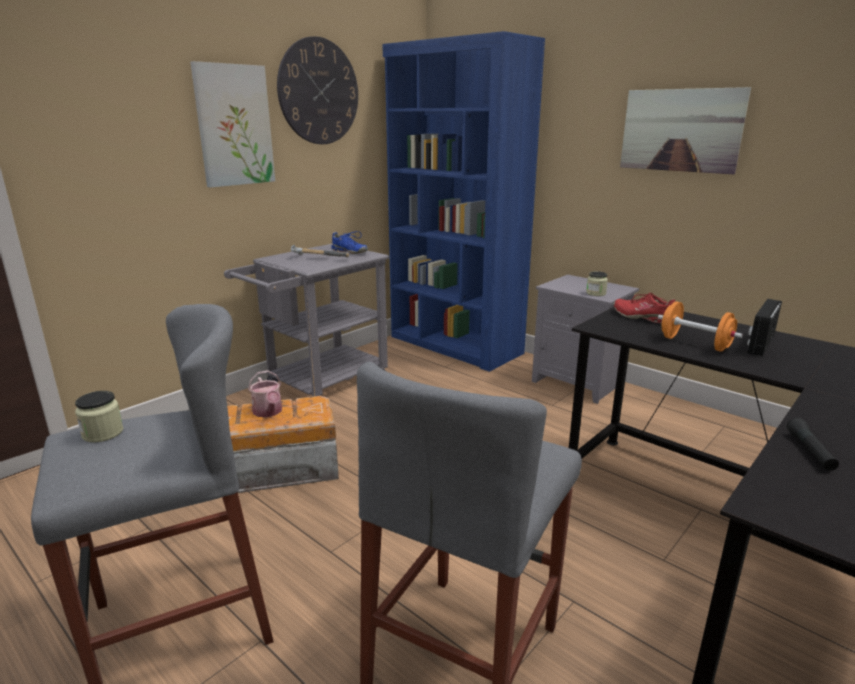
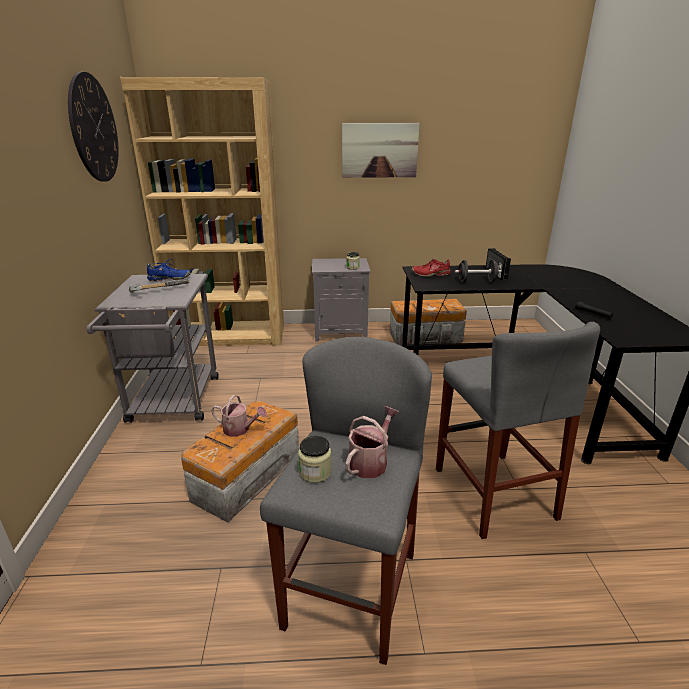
camera: 45 degrees left, 5 degrees up
(147, 451) = (370, 461): none -> watering can
(234, 126) = (53, 173): picture -> none
(455, 345) = (230, 335): blue bookcase -> brown bookcase
(691, 432) = (426, 337): none -> storage box
(695, 343) = (476, 281): orange dumbbell -> black dumbbell

